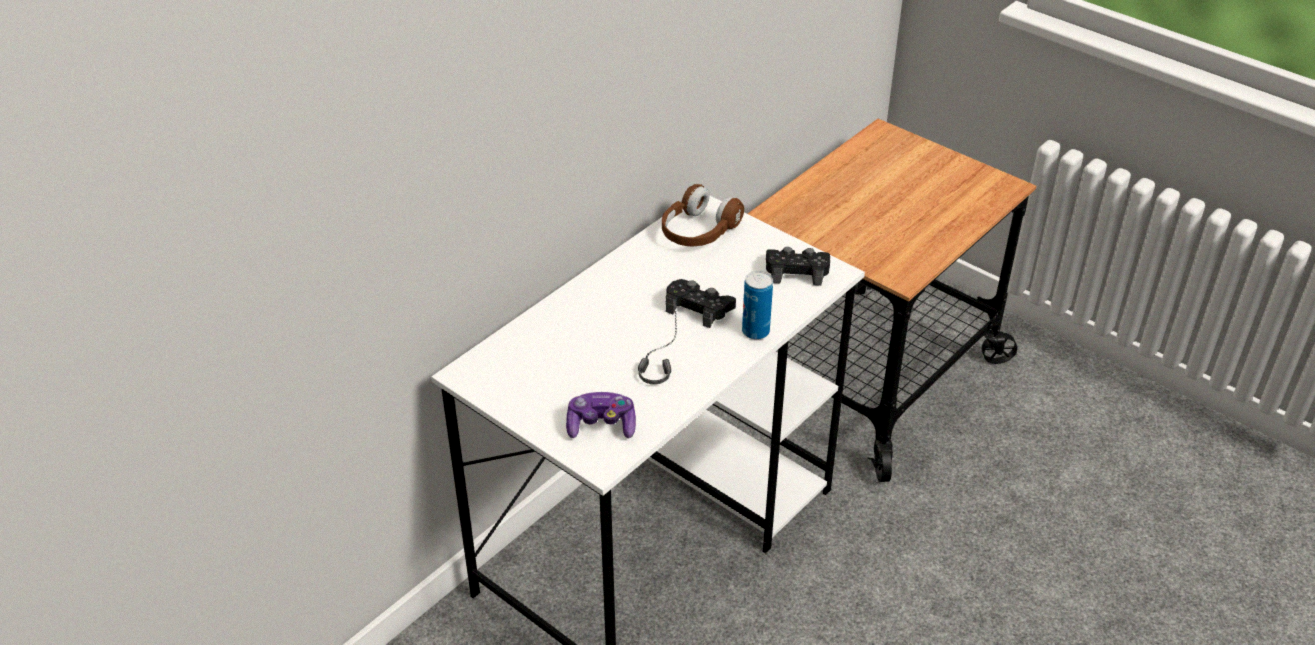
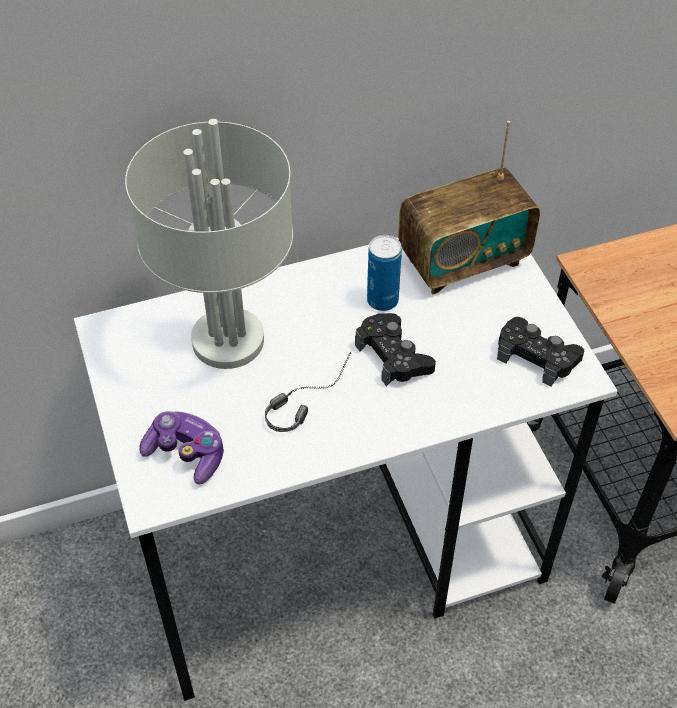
camera: 30 degrees right, 10 degrees up
(570, 345) = (229, 342): none -> grey table lamp
(698, 232) = (463, 261): brown headphones -> radio
(755, 332) = (433, 413): can -> can (382, 300)

